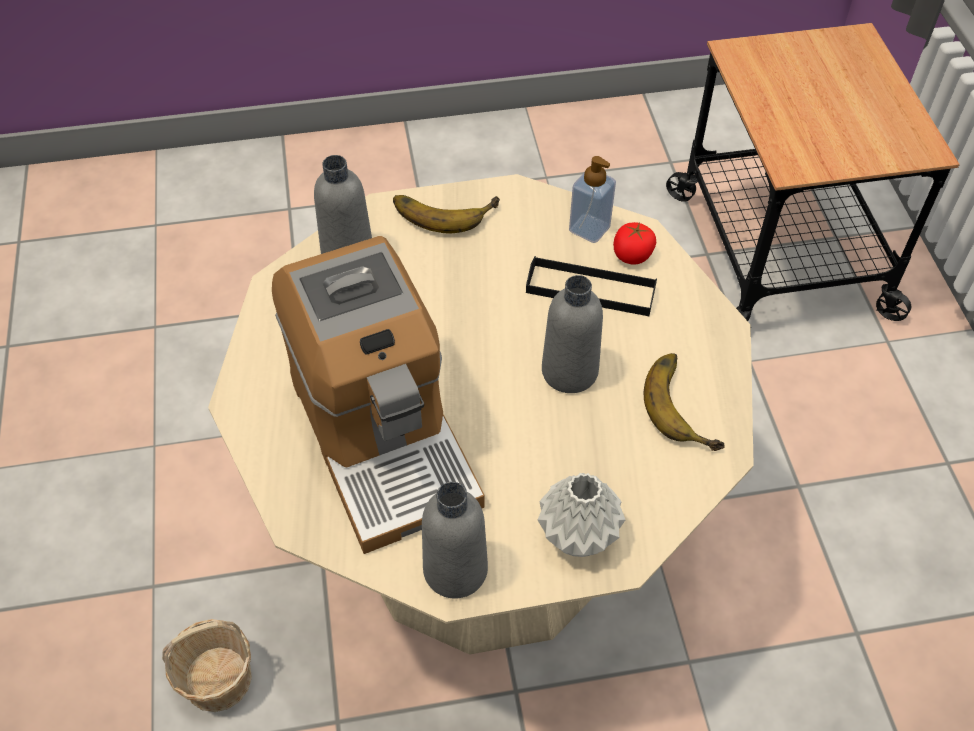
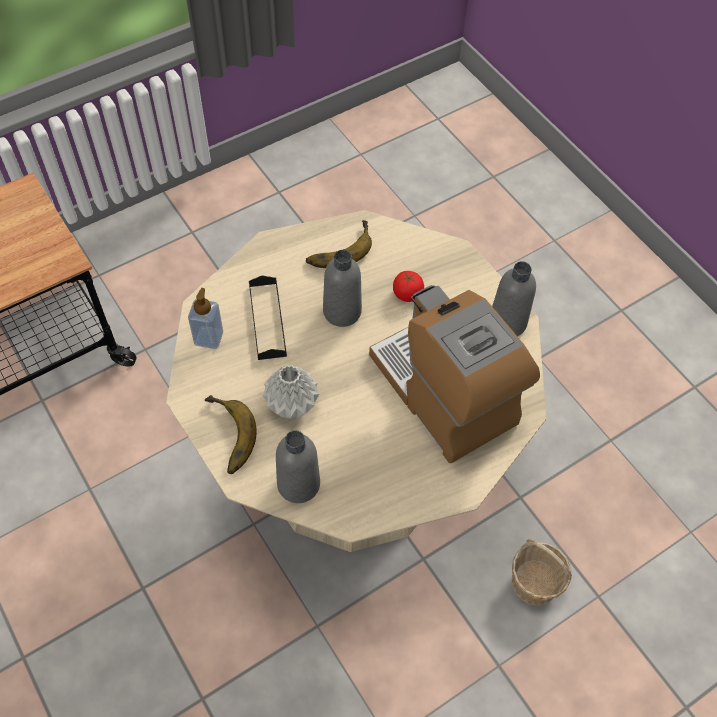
camera: 115 degrees left, 5 degrees up
(383, 439) = (444, 392): coffee machine -> coffee machine turned 75 degrees counterclockwise
(576, 536) = (454, 275): grey vase -> grey vase (292, 406)
(632, 255) = (225, 306): tomato -> tomato (407, 293)

